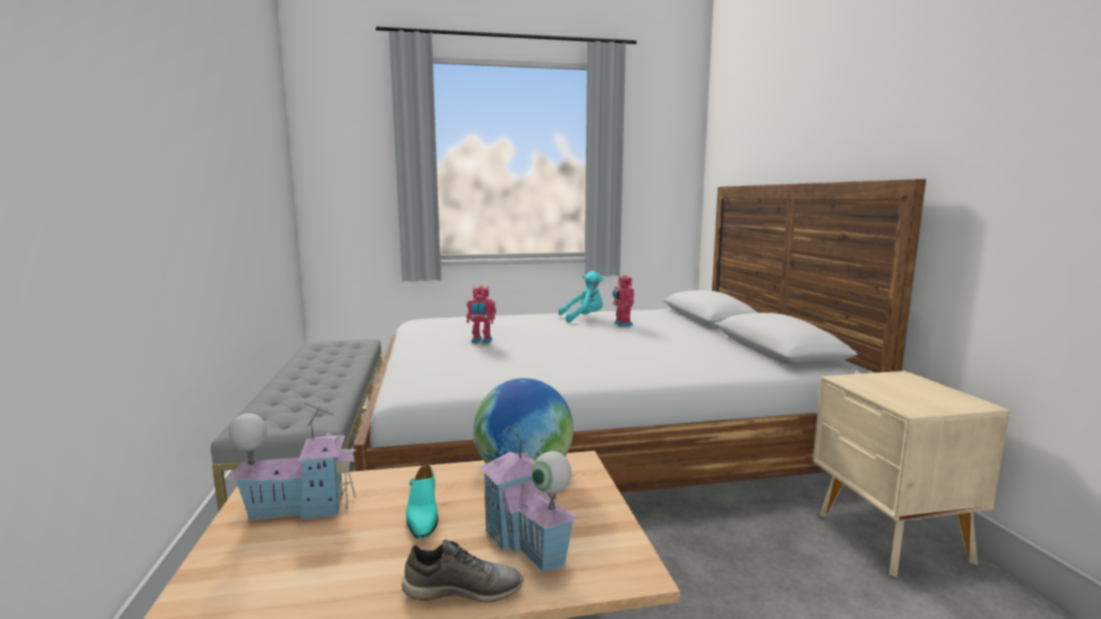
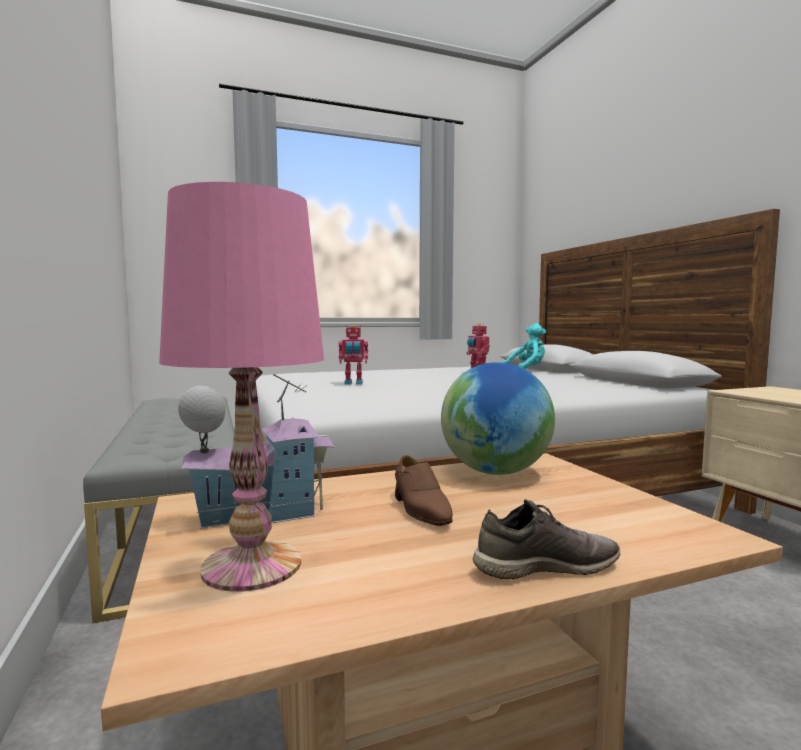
camera: 10 degrees left, 5 degrees down
(258, 564) = (250, 566): none -> pink table lamp
(422, 516) = (420, 509): turquoise shoe -> brown shoe
(526, 543) = (567, 522): toy house -> none
(584, 318) = (436, 370): turquoise plush toy -> turquoise plush toy (527, 370)

